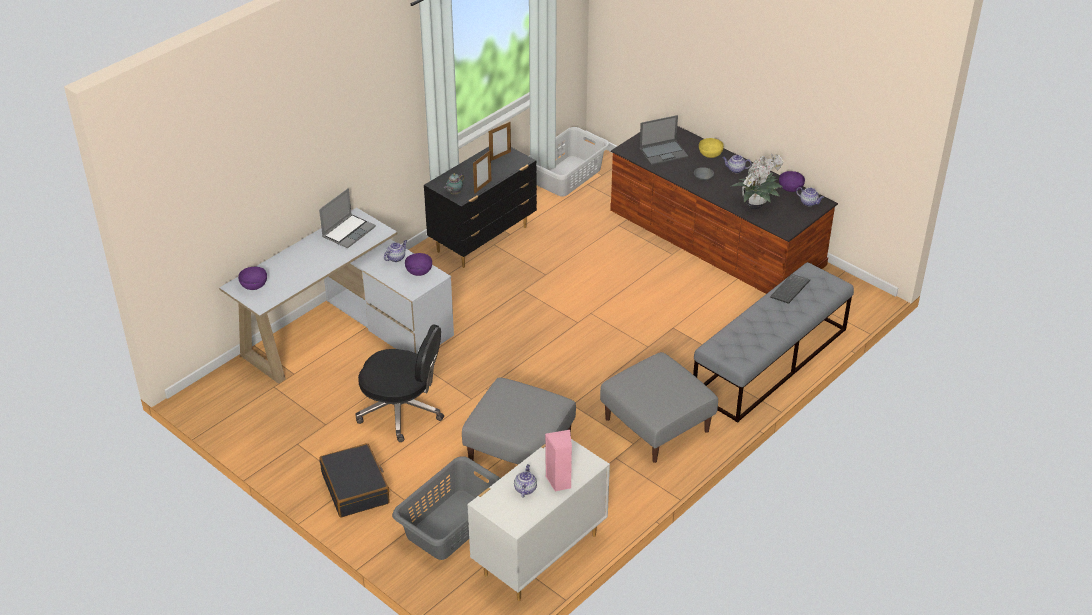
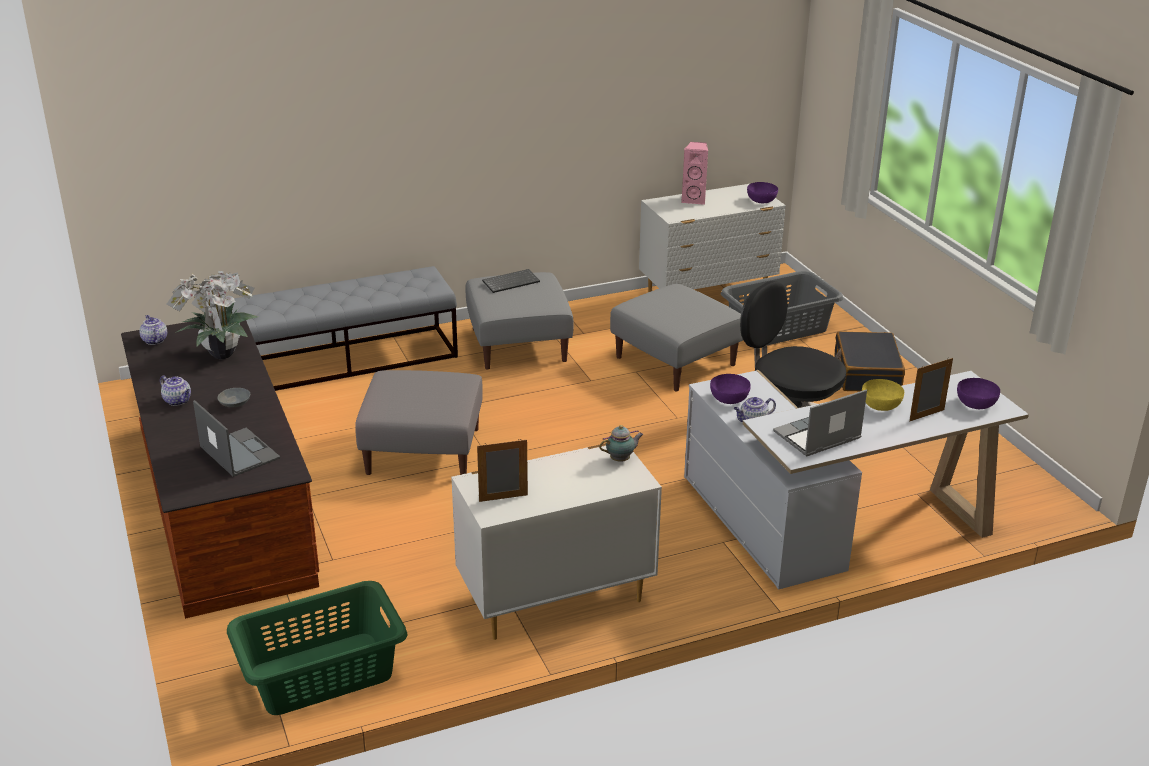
camera: 155 degrees left, 10 degrees down
(482, 187) = (570, 457): picture frame -> picture frame (926, 415)
(483, 239) = (554, 599): black dresser -> white dresser
(525, 488) = (728, 202): teapot -> none
(568, 176) = (320, 673): grey laundry basket -> green laundry basket
(635, 305) = (424, 451): none -> grey ottoman
(664, 152) = (238, 452): laptop -> laptop turned 45 degrees clockwise
(710, 154) = (179, 431): yellow bowl -> yellow bowl (881, 405)
(790, 290) = (289, 309): keyboard -> keyboard (511, 282)
(791, 188) = (146, 361): purple bowl -> purple bowl (761, 200)

